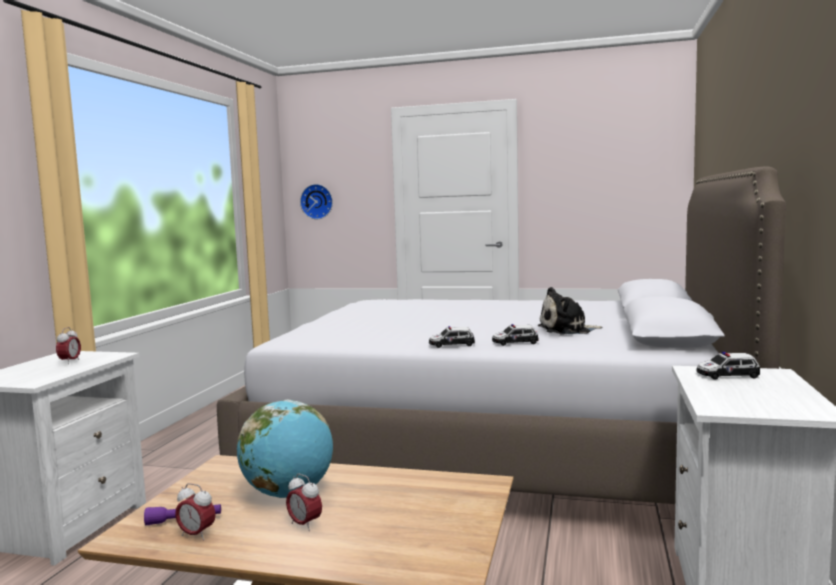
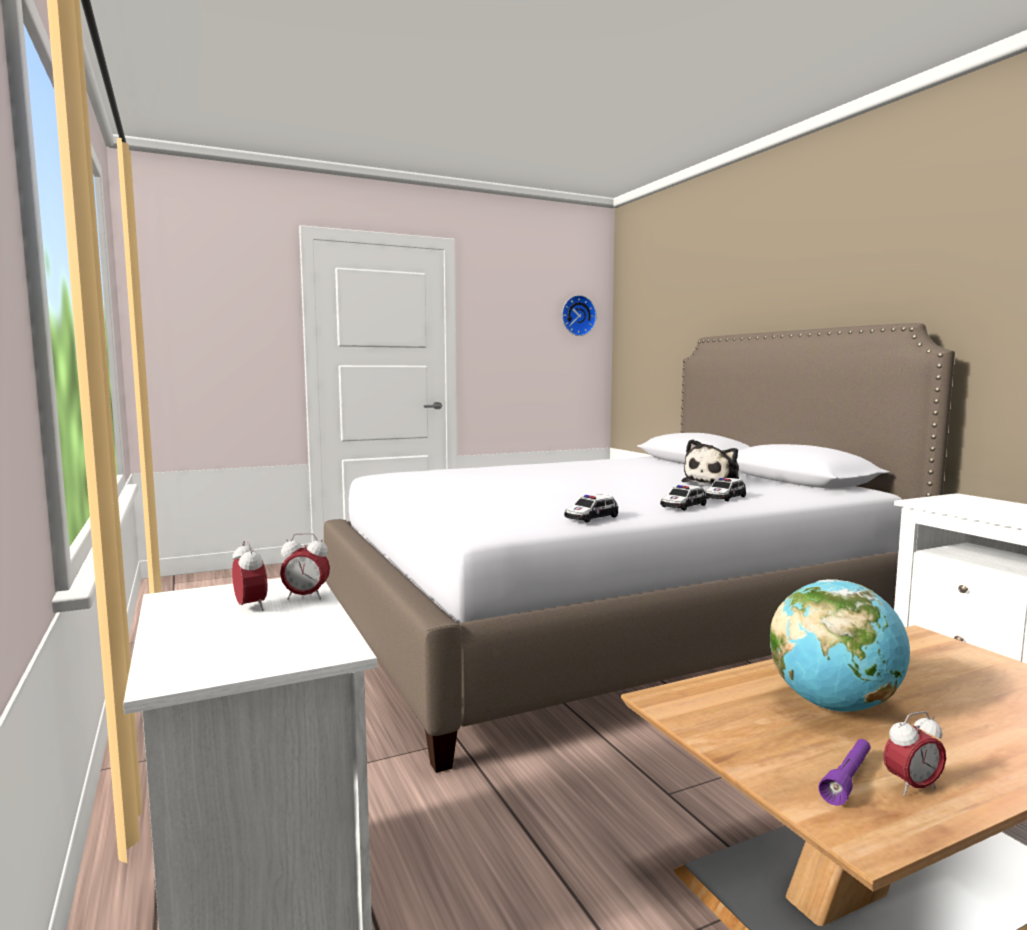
camera: 40 degrees left, 0 degrees up
(305, 525) = (946, 728): alarm clock -> alarm clock (306, 597)
(317, 201) = (184, 344): wall clock -> wall clock (577, 315)
(727, 375) = (952, 502): toy car -> toy car (591, 518)

